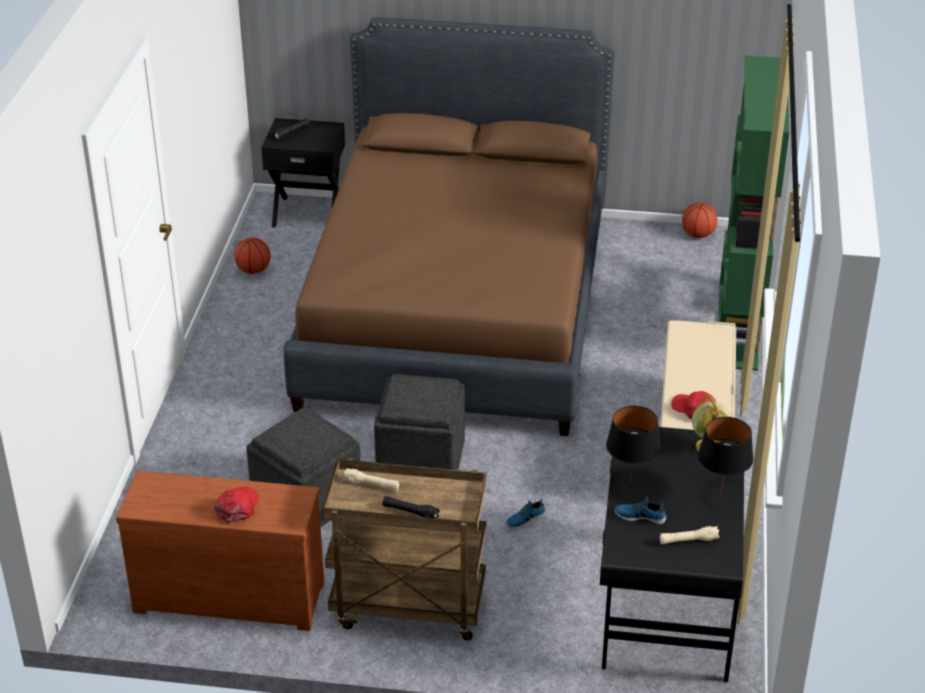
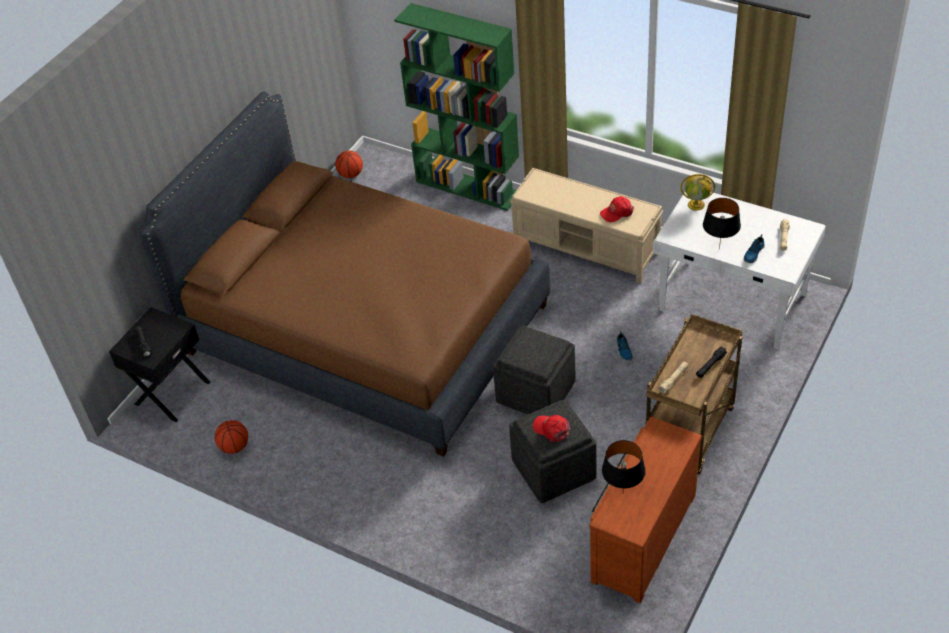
camera: 65 degrees left, 10 degrees up
(237, 507) = (657, 467): red cap -> red cap (551, 429)
(666, 607) = (733, 303): black desk -> white desk
(721, 494) = (745, 212): black table lamp -> black table lamp (623, 493)

